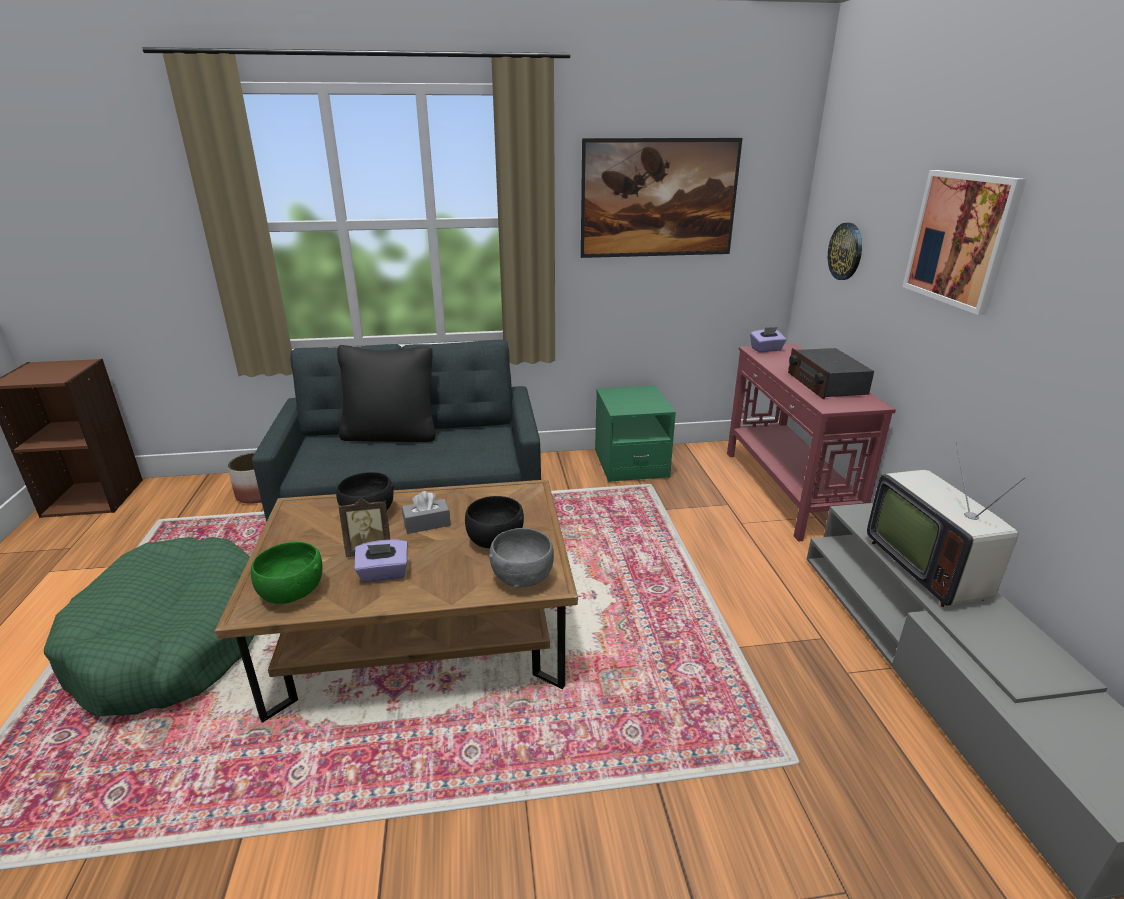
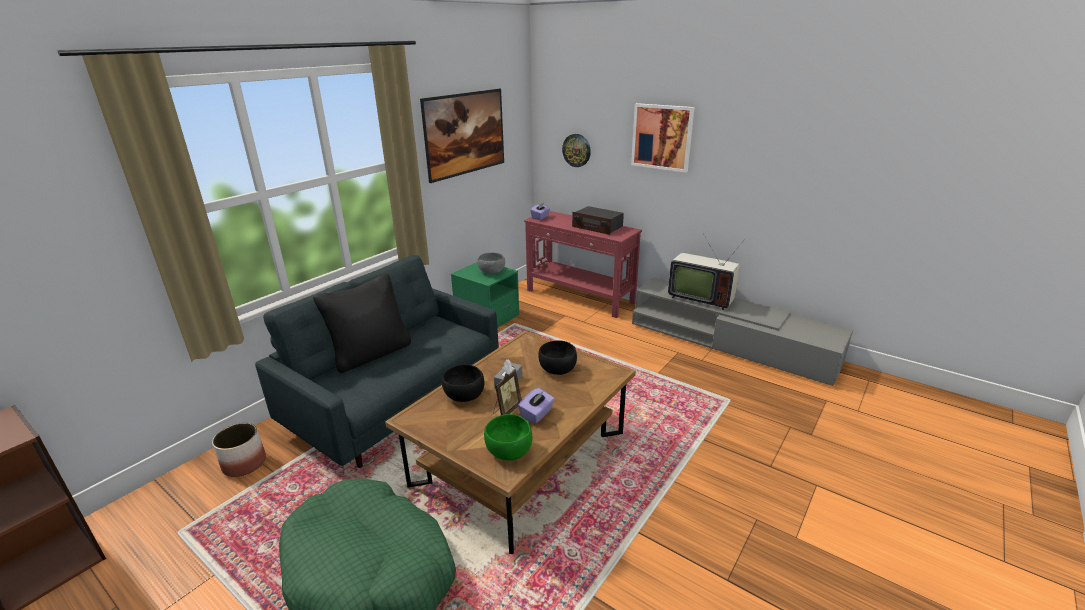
camera: 45 degrees left, 0 degrees up
(522, 576) = (600, 376): grey bowl -> grey bowl (491, 272)

